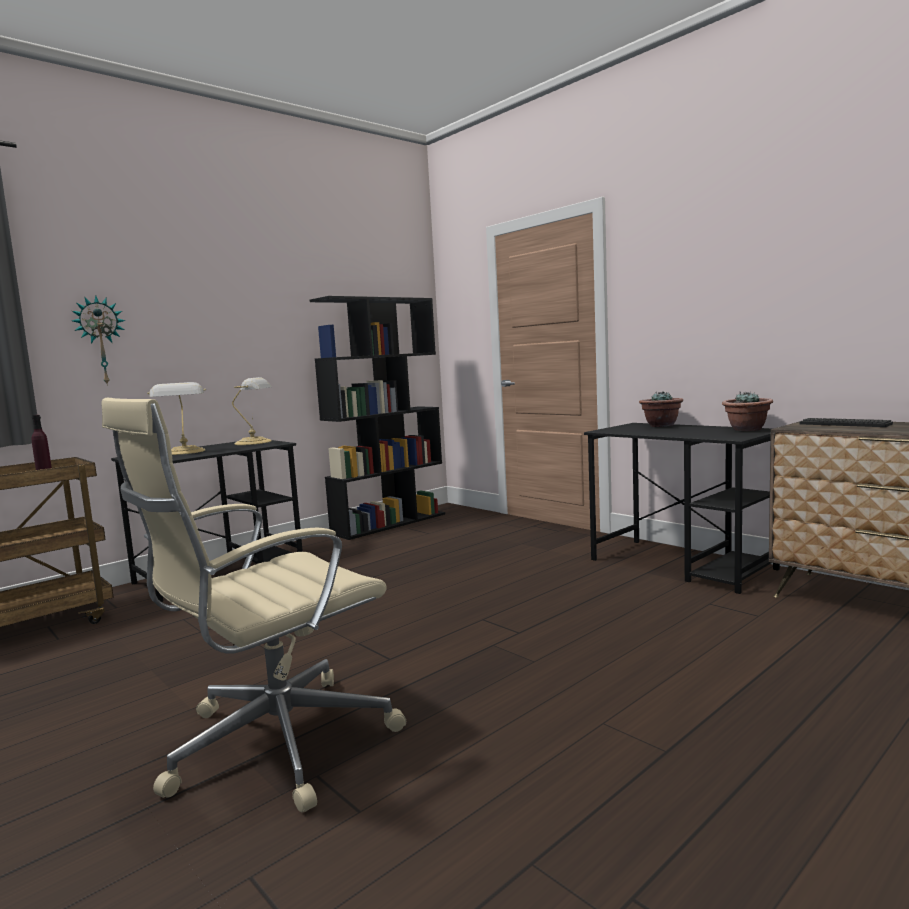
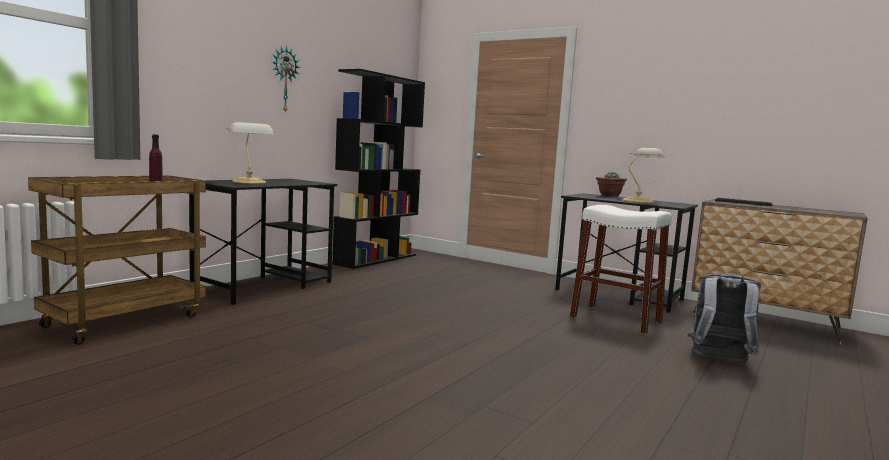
camera: 15 degrees left, 0 degrees up
(100, 341) = (187, 78): wall clock -> wall clock (284, 79)
(255, 442) = (297, 180): table lamp -> table lamp (639, 201)
(273, 744) = (434, 390): beige office chair -> none
(642, 609) = (615, 319): none -> white stool
(747, 429) = (673, 203): potted plant -> none
(755, 691) = (719, 362): none -> grey backpack

